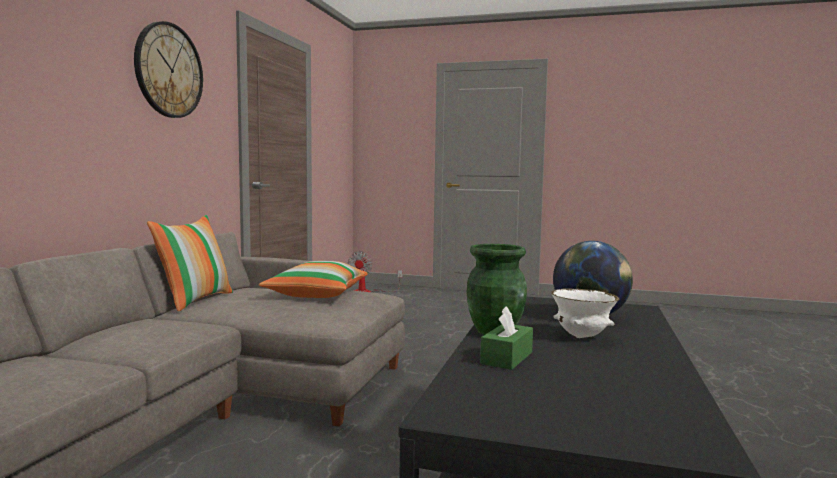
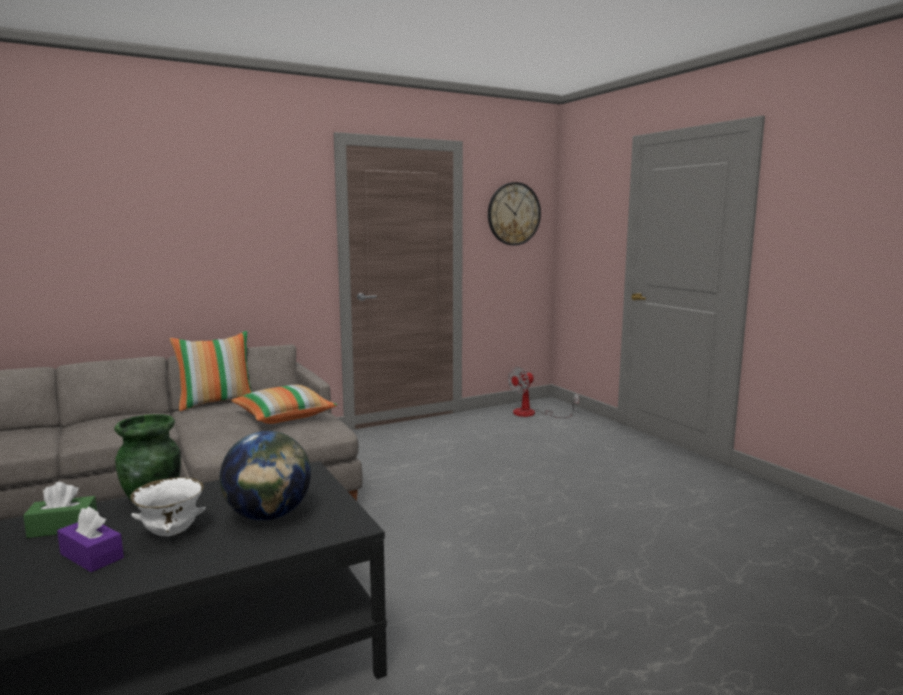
camera: 45 degrees right, 5 degrees up
(169, 70) = (238, 206): wall clock -> wall clock (513, 214)
(594, 358) = (92, 556): none -> purple tissue box

